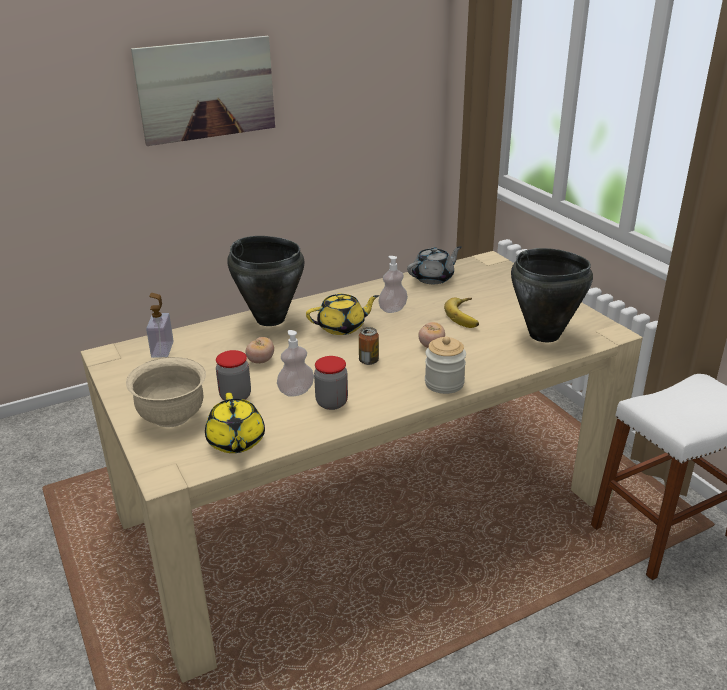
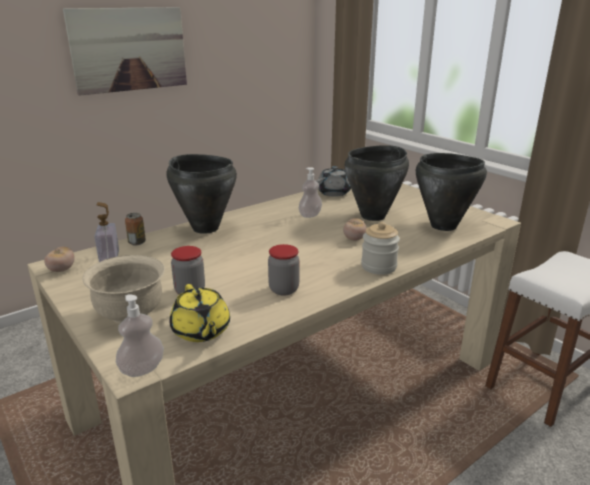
camera: 10 degrees left, 5 degrees down
(260, 361) = (206, 260): tomato -> tomato (62, 270)
(296, 391) = (247, 282): soap dispenser -> soap dispenser (142, 369)
(342, 327) = (272, 230): yellow teapot -> none
(368, 361) = (304, 254): can -> can (137, 242)
(467, 315) = (373, 216): banana -> black cooking pot

